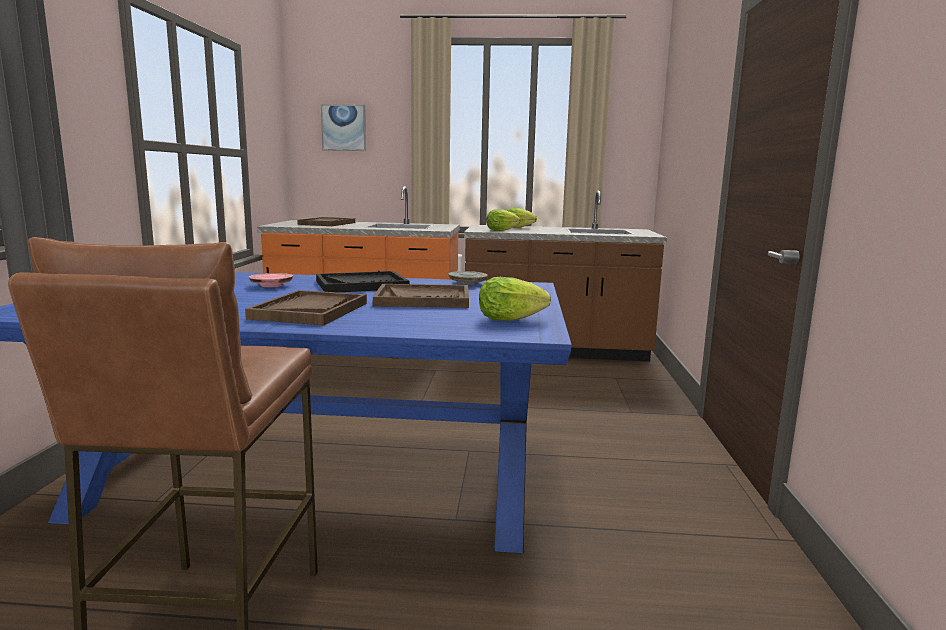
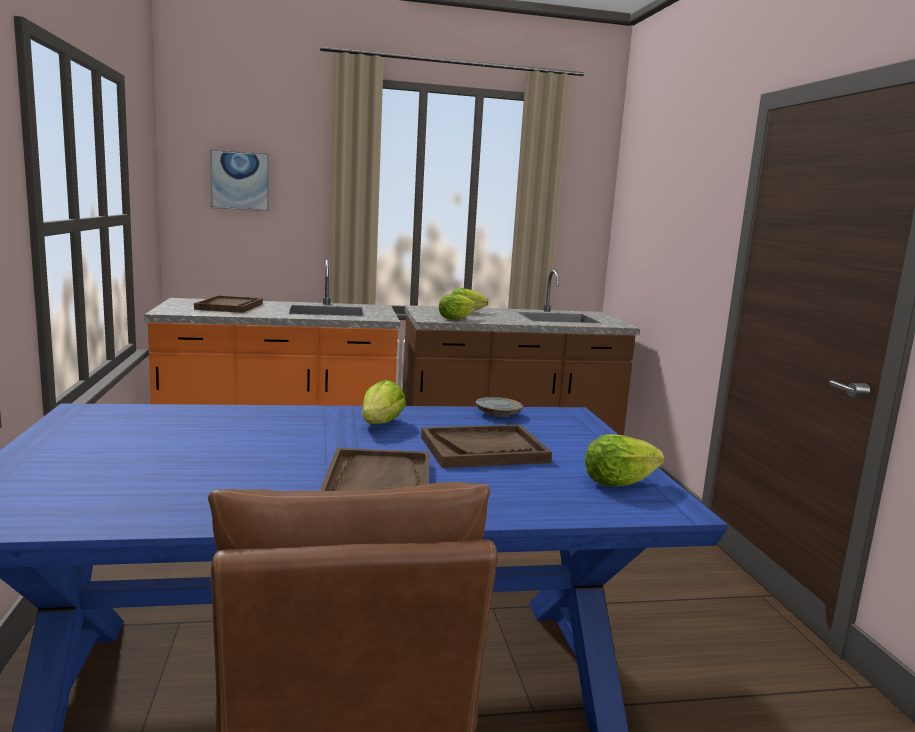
camera: 15 degrees left, 0 degrees up
(271, 286) = (270, 432): pink plate -> none
(362, 285) = (381, 424): black tray -> lettuce

